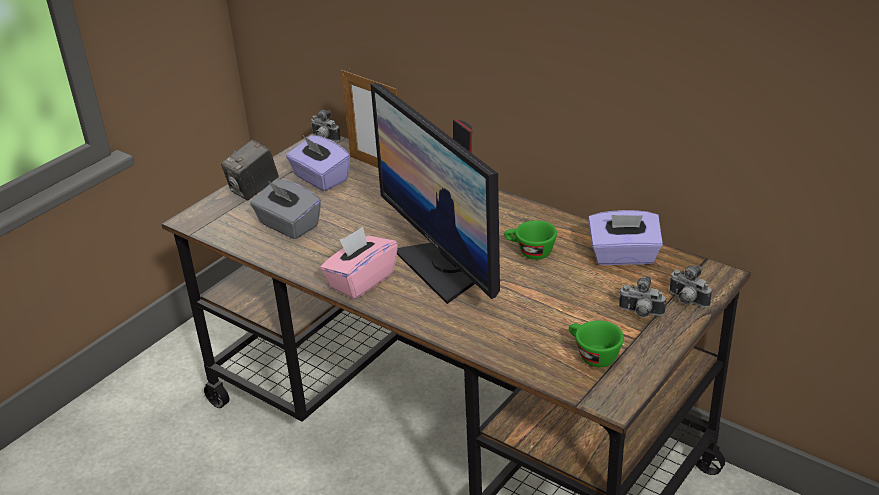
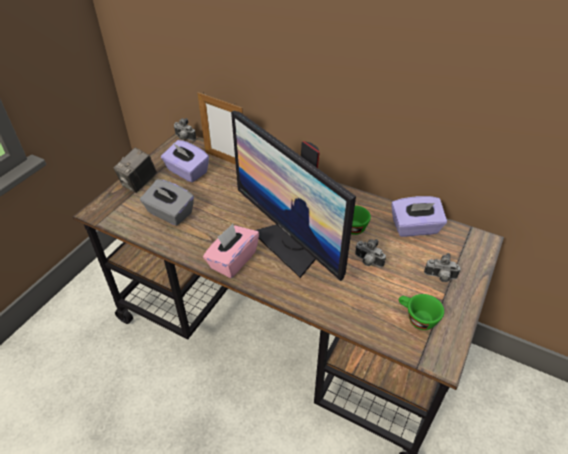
camera: 10 degrees left, 10 degrees up
(686, 301) = (468, 264): camera -> camera (367, 262)

